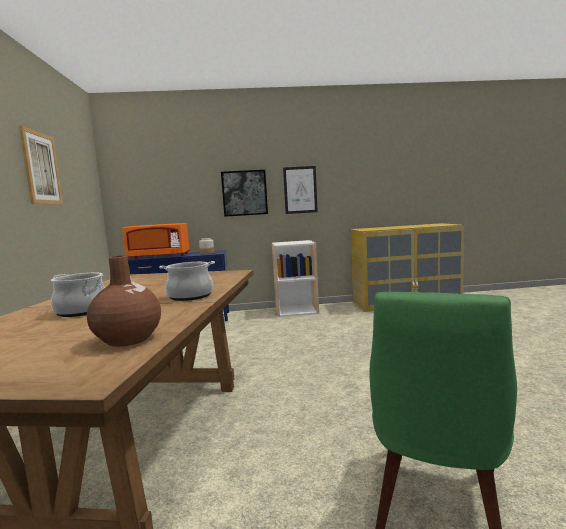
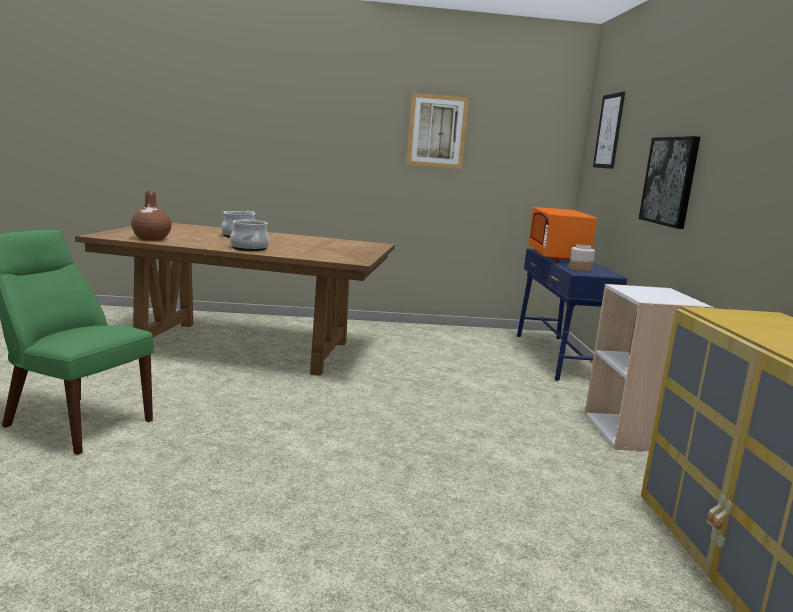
camera: 90 degrees right, 5 degrees up
(300, 190) = (733, 187): picture -> picture (609, 131)

